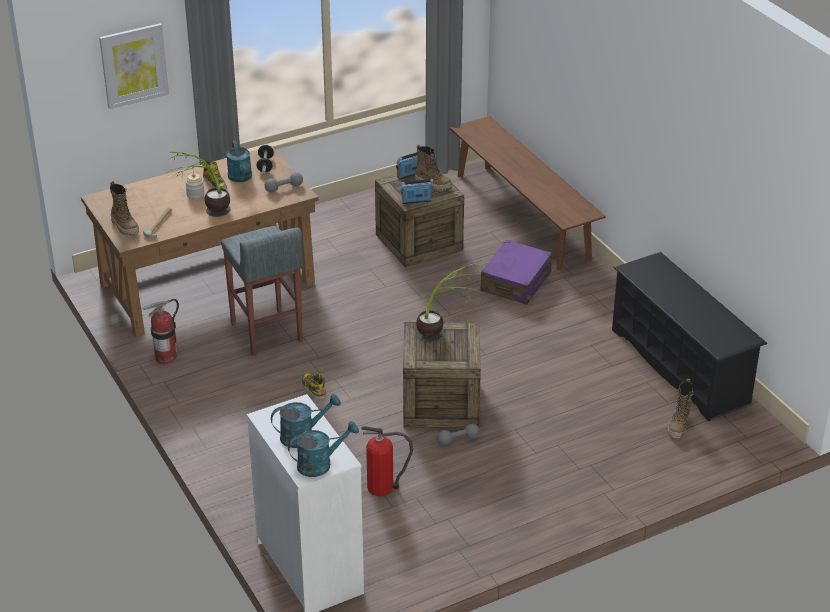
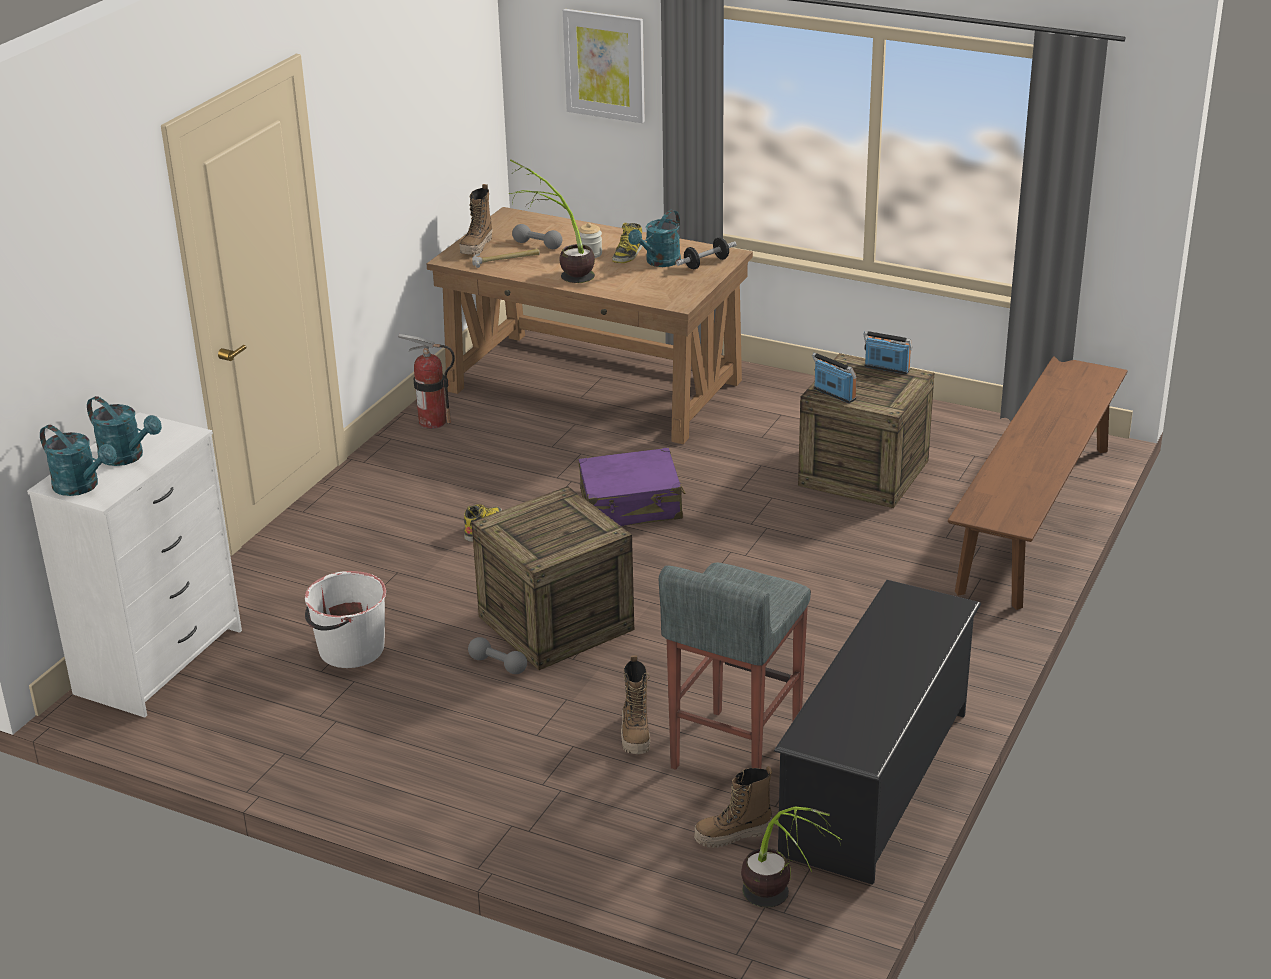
camera: 55 degrees right, 5 degrees down
(266, 333) = (548, 457): grey stool -> grey stool (733, 752)
(284, 188) = (675, 290): grey dumbbell -> grey dumbbell (537, 245)
(383, 487) = (350, 650): fire extinguisher -> white bucket
(433, 184) = (888, 390): boot -> boot (636, 735)
(445, 334) = (575, 522): potted plant -> potted plant (782, 908)
(516, 282) = (881, 573): purple suitcase -> purple suitcase (631, 505)

